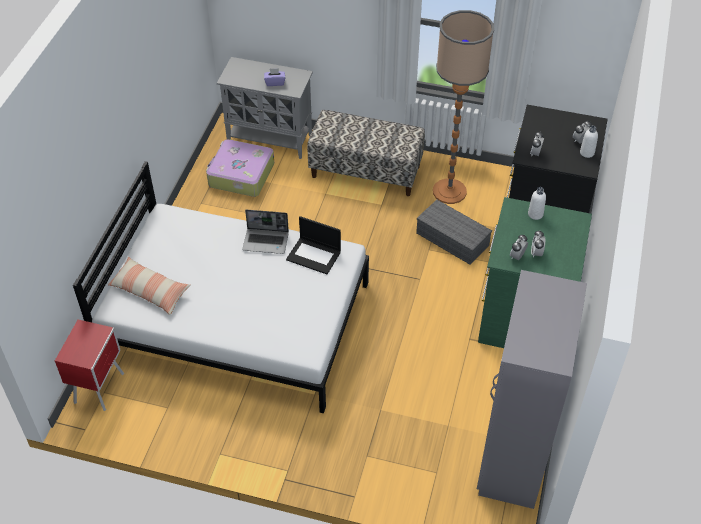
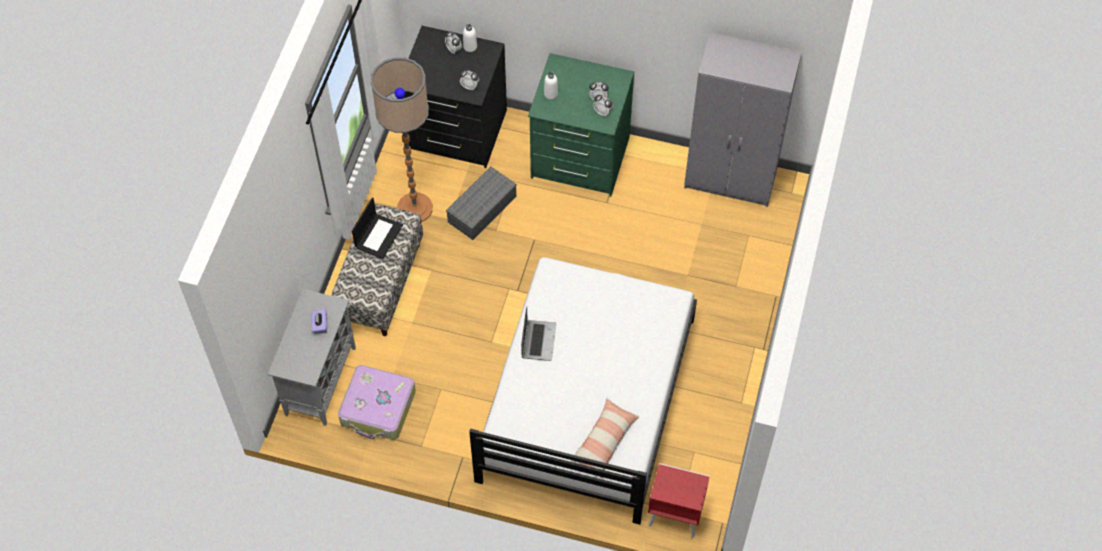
camera: 90 degrees left, 10 degrees up
(314, 255) = (557, 297): laptop -> laptop (378, 235)

